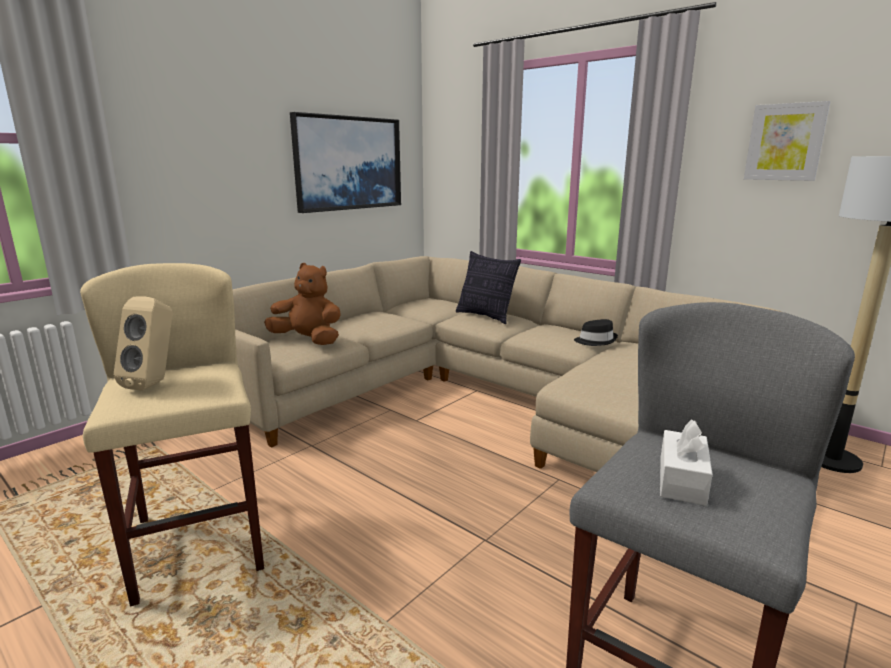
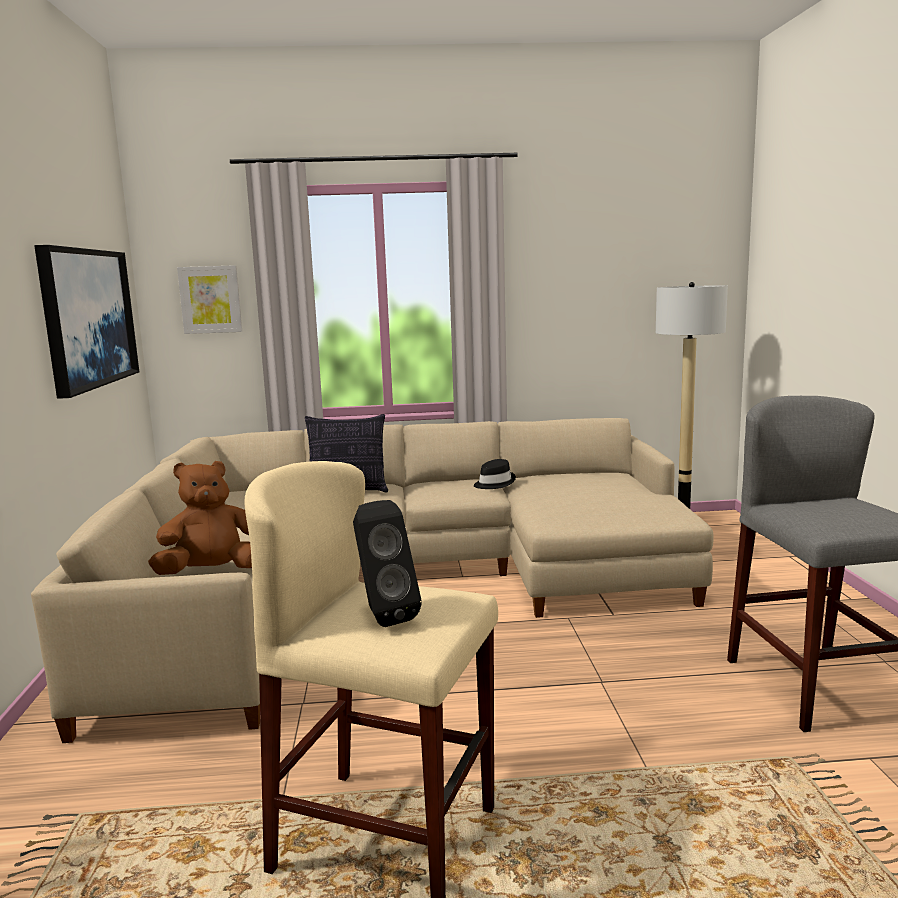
camera: 45 degrees left, 5 degrees down
(155, 383) = (383, 616): beige speaker -> black speaker
(682, 480) = (841, 514): white tissue box -> none
(785, 142) = (583, 276): picture -> picture (210, 299)

